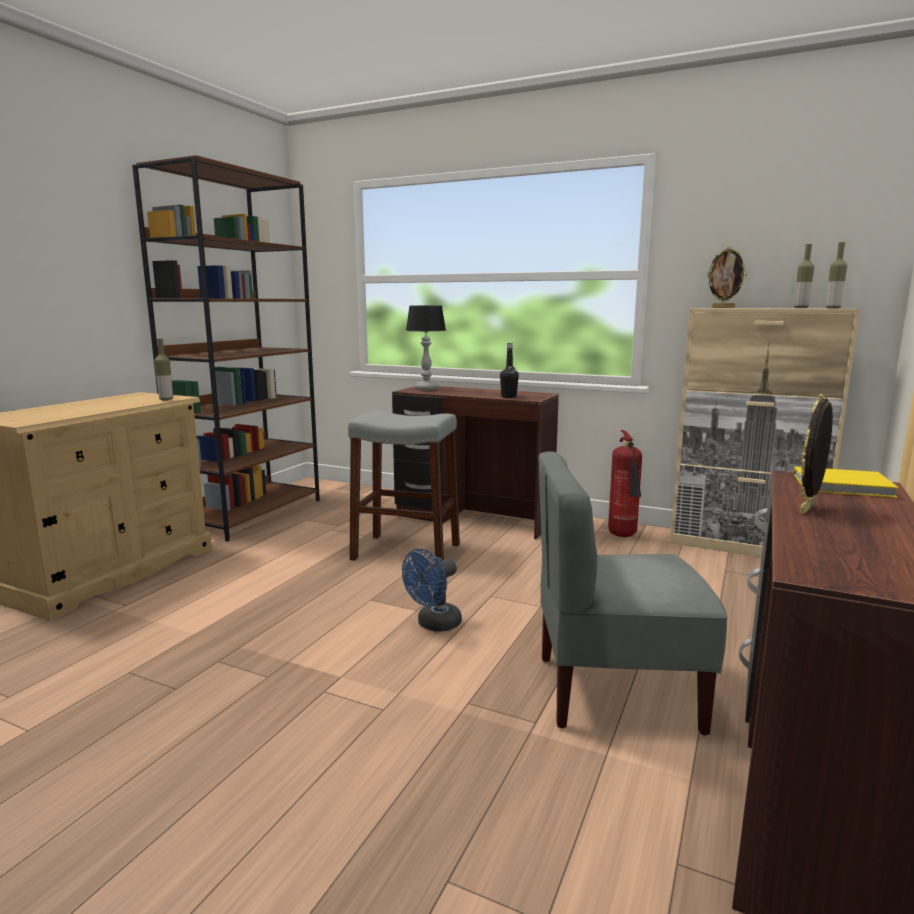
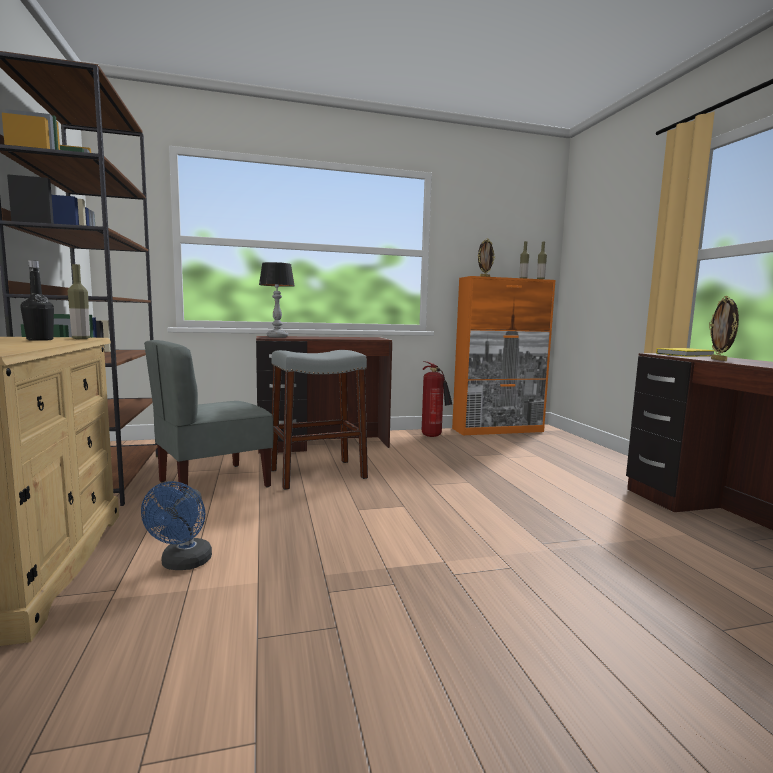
camera: 40 degrees left, 5 degrees down
(434, 625) = (433, 510): blue fan -> blue fan (183, 564)
(508, 397) = (361, 338): black bottle -> black bottle (40, 340)
(615, 691) = (587, 510): grey chair -> grey chair (213, 484)
(744, 547) = (498, 430): beige cabinet -> orange cabinet

